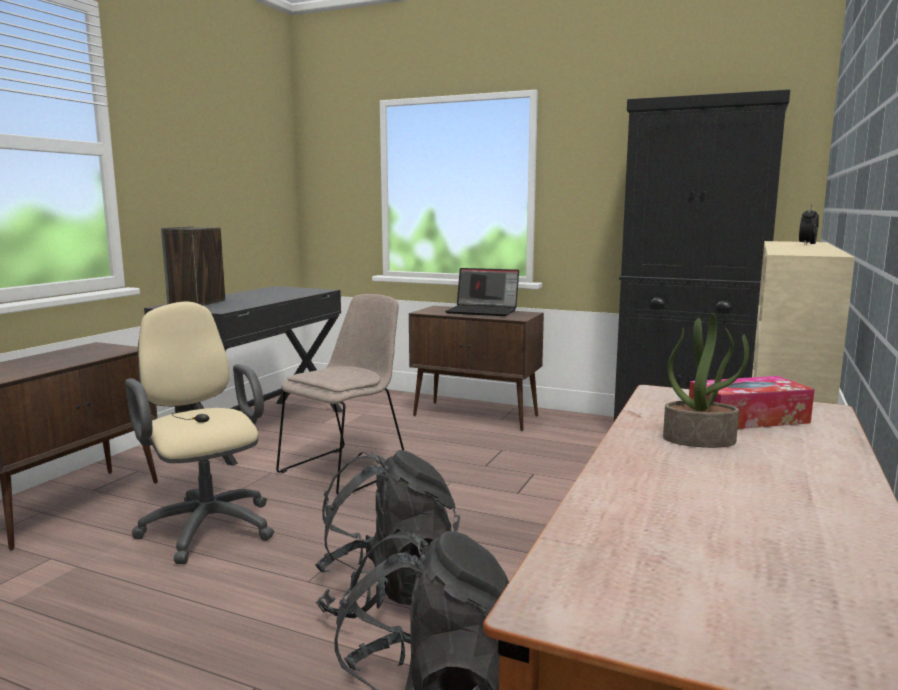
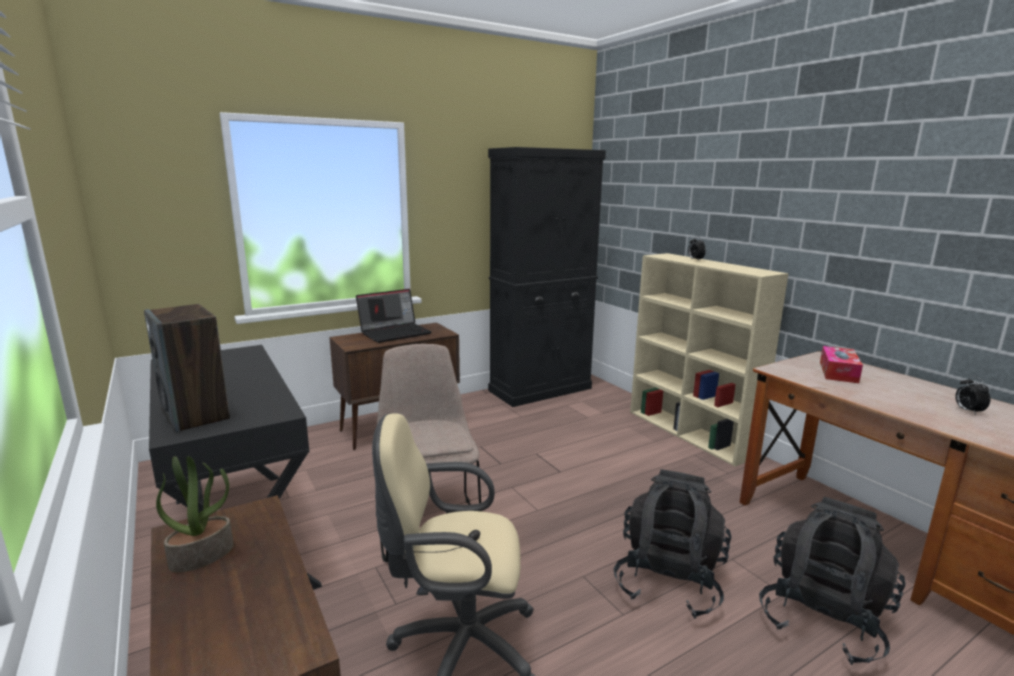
camera: 55 degrees left, 5 degrees up
(699, 439) = (875, 391): potted plant -> potted plant (202, 555)
(743, 497) = (967, 411): none -> alarm clock

